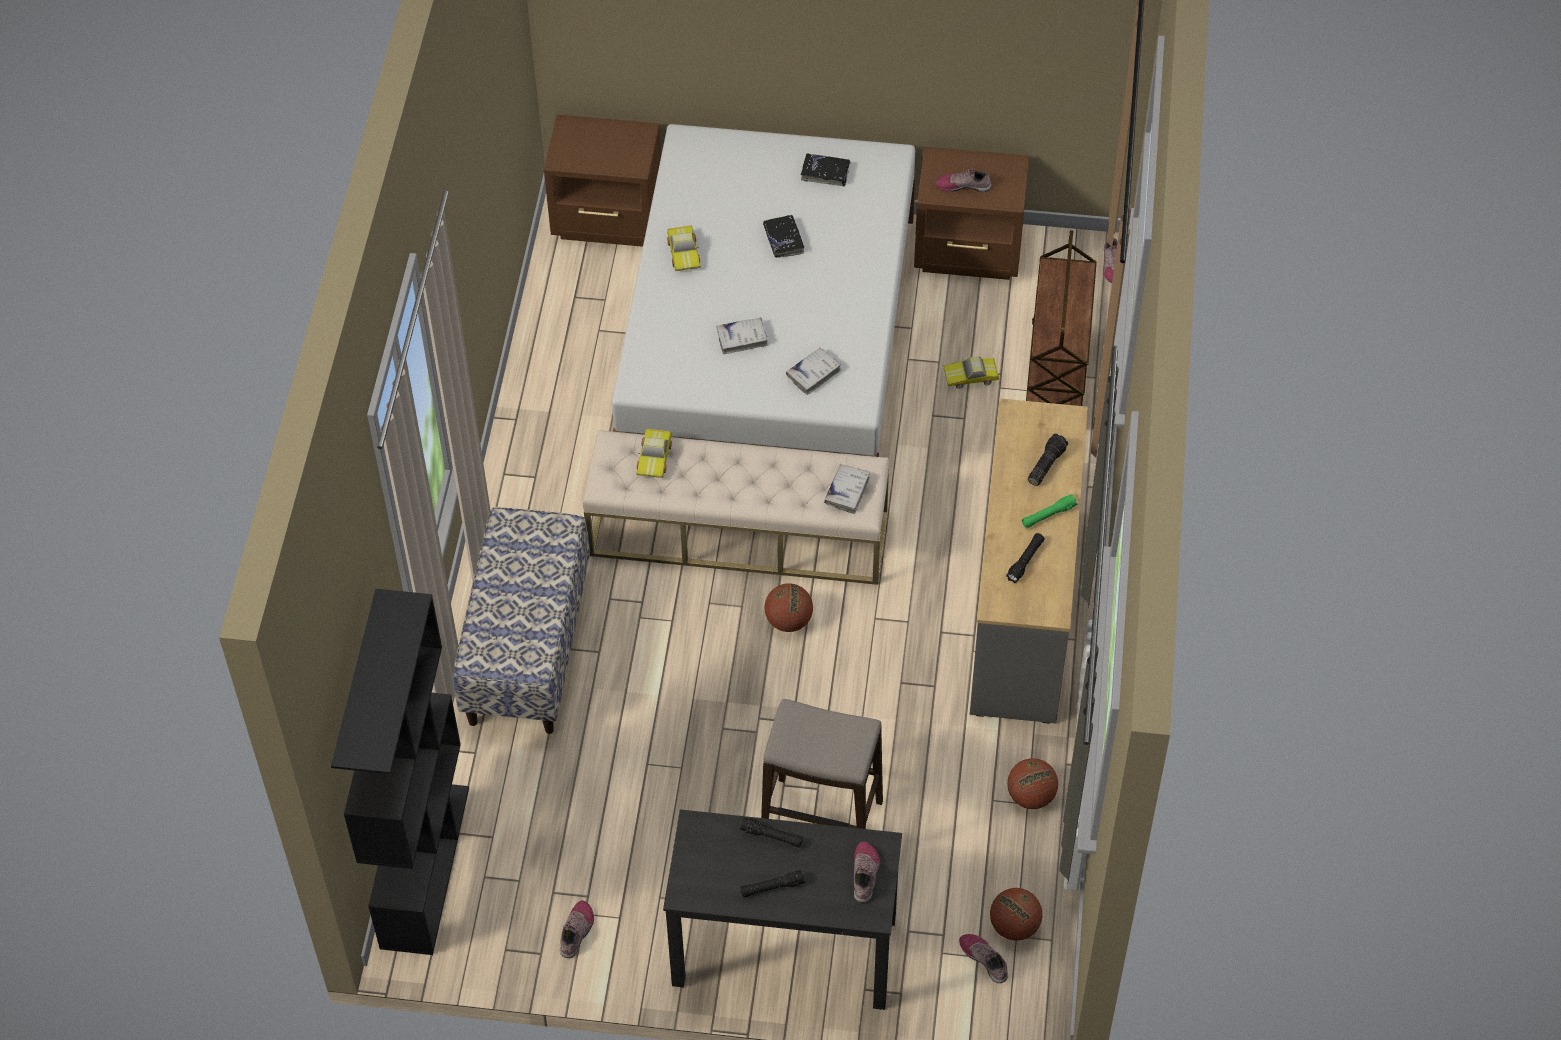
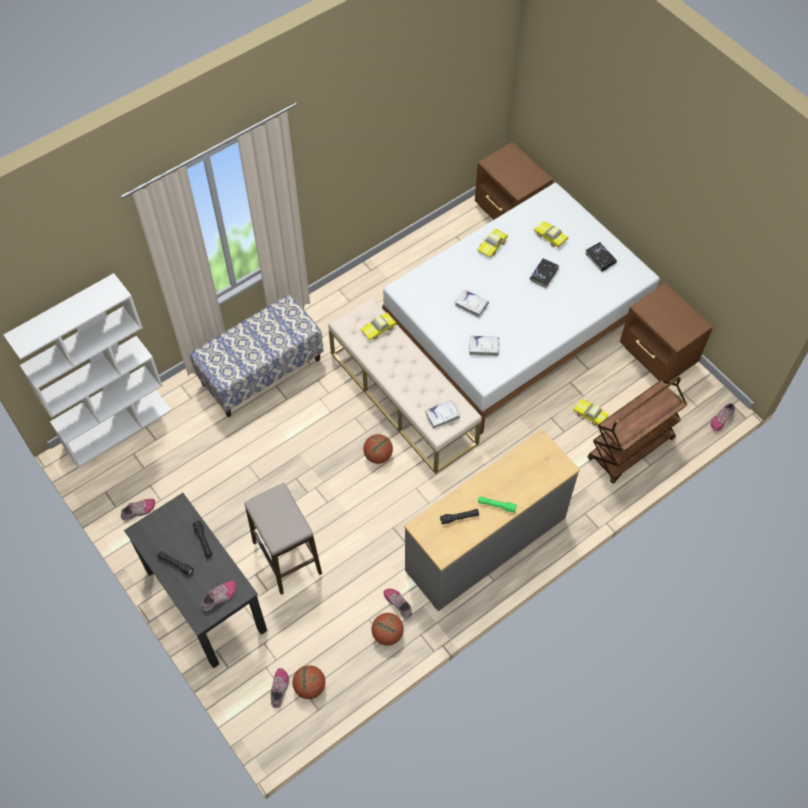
camera: 45 degrees right, 5 degrees up
(424, 866) = (118, 427): black bookcase -> white bookcase
(740, 192) = (550, 237): none -> toy car
(963, 185) = (662, 315): shoe -> shoe (398, 603)
(1045, 464) = (525, 480): flashlight -> none

